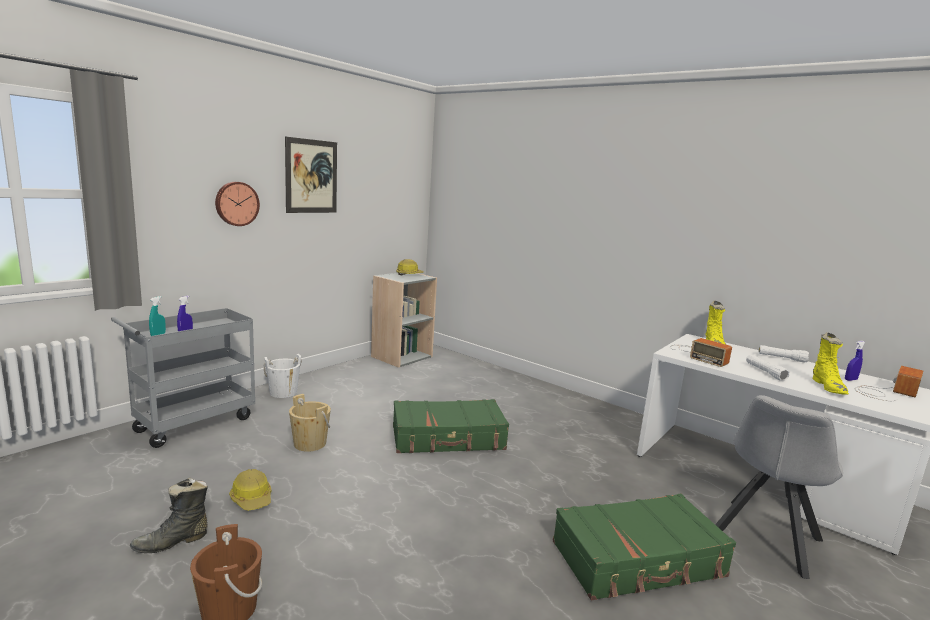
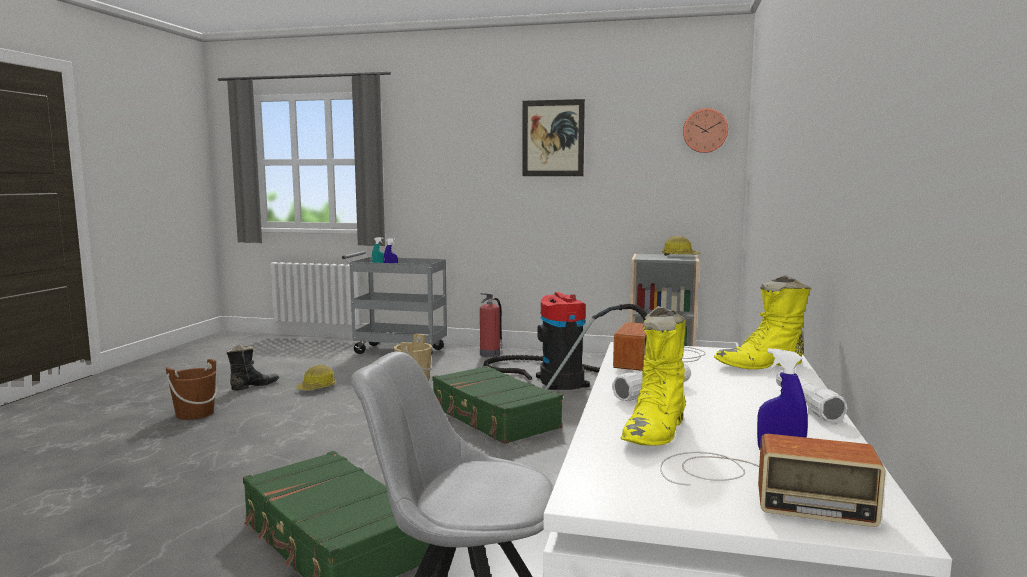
camera: 65 degrees right, 5 degrees down
(172, 542) = (254, 386): black boot -> black boot turned 105 degrees clockwise
(236, 203) = (473, 167): wall clock -> wall clock (705, 130)
(283, 392) = (490, 354): white bucket -> fire extinguisher
(392, 393) = (558, 380): none -> vacuum cleaner
(828, 387) = (656, 431): yellow boot -> yellow boot turned 45 degrees counterclockwise

